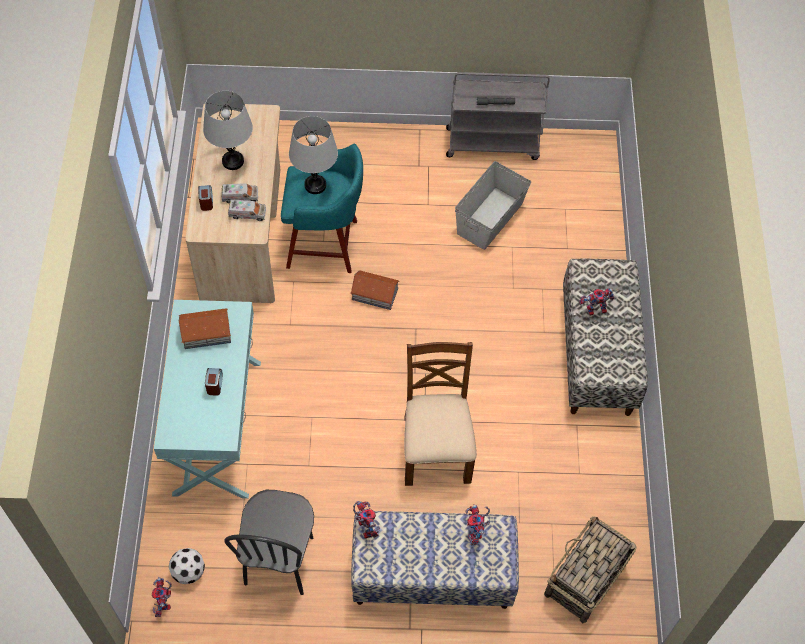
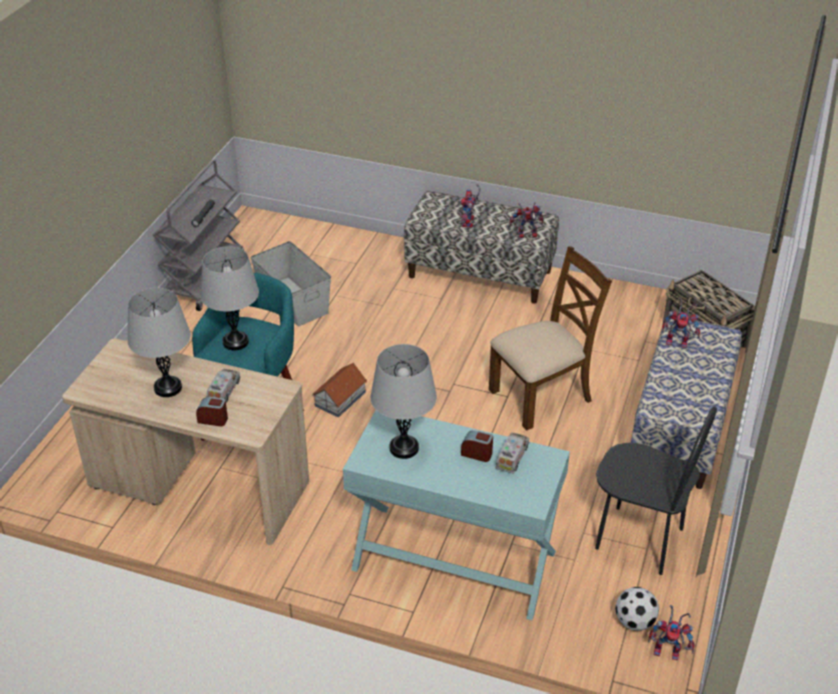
camera: 70 degrees left, 20 degrees down
(207, 333) = (404, 448): toy house -> grey table lamp
(247, 214) = (252, 390): toy truck -> toy truck (512, 457)
(365, 526) = (656, 412): toy robot -> toy robot (525, 235)
(435, 448) = (542, 395): brown chair -> brown chair turned 135 degrees clockwise

